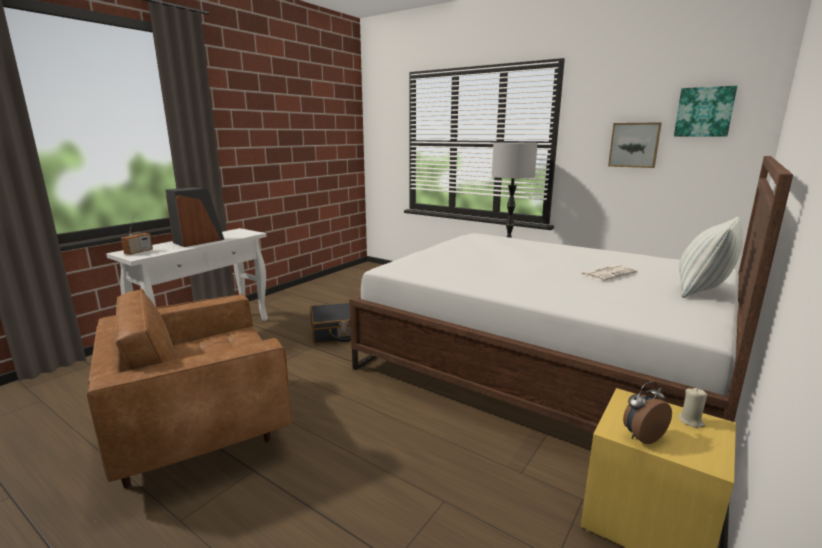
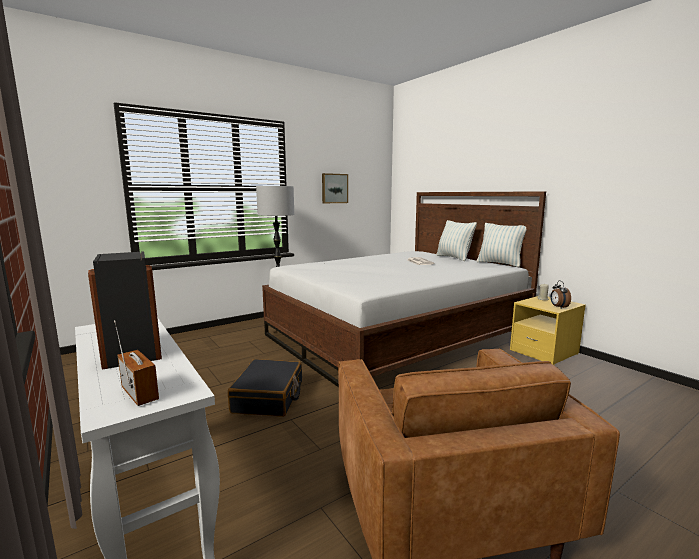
camera: 70 degrees left, 5 degrees down
(704, 112) = (364, 169): picture -> none
(717, 323) = (499, 264): none -> pillow

